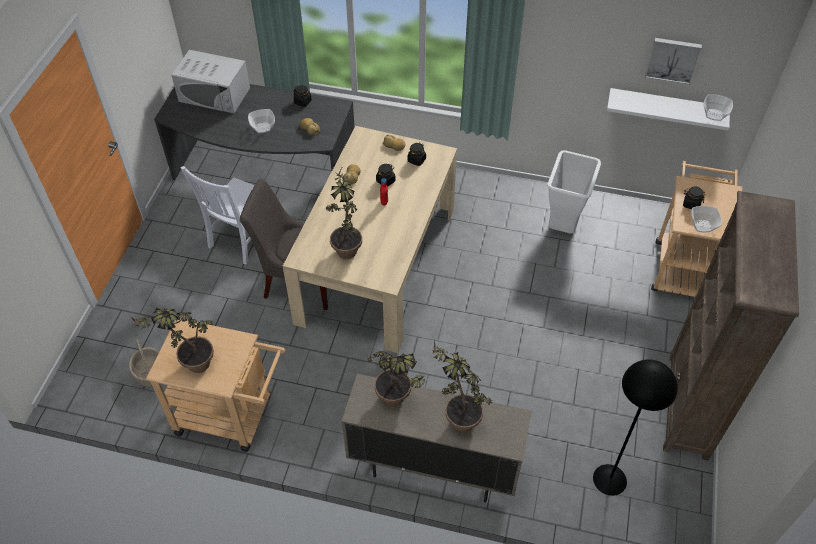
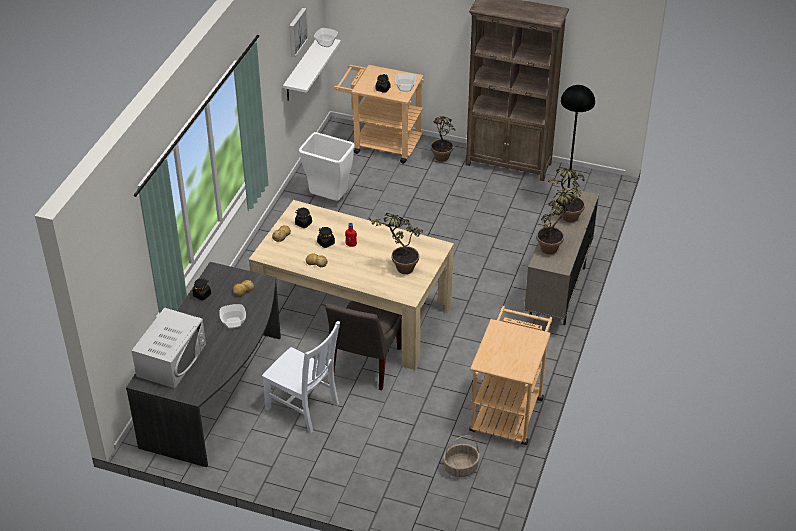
camera: 85 degrees left, 10 degrees down
(190, 364) = (519, 356): potted plant -> potted plant (441, 161)

